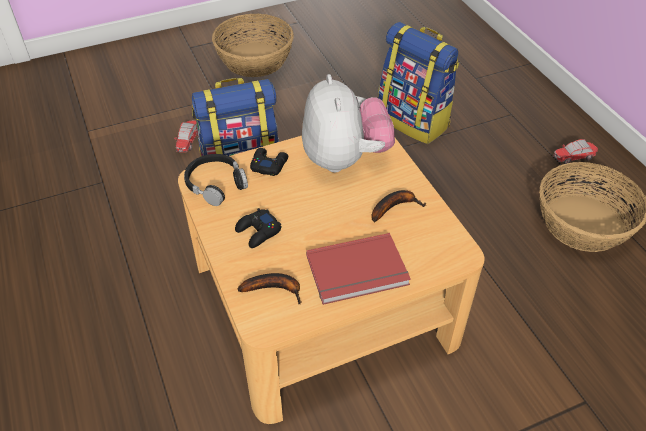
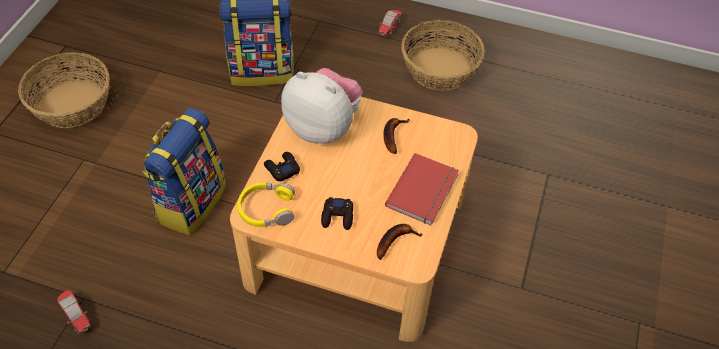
camera: 50 degrees left, 5 degrees up
(188, 142) = (111, 211): toy car -> toy car (76, 315)
(216, 184) = (266, 209): black headphones -> yellow headphones

